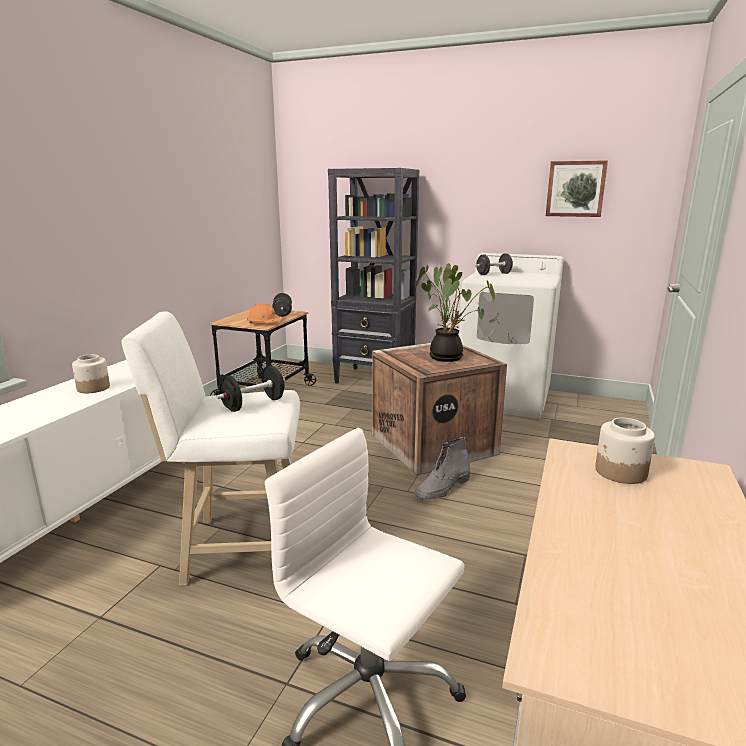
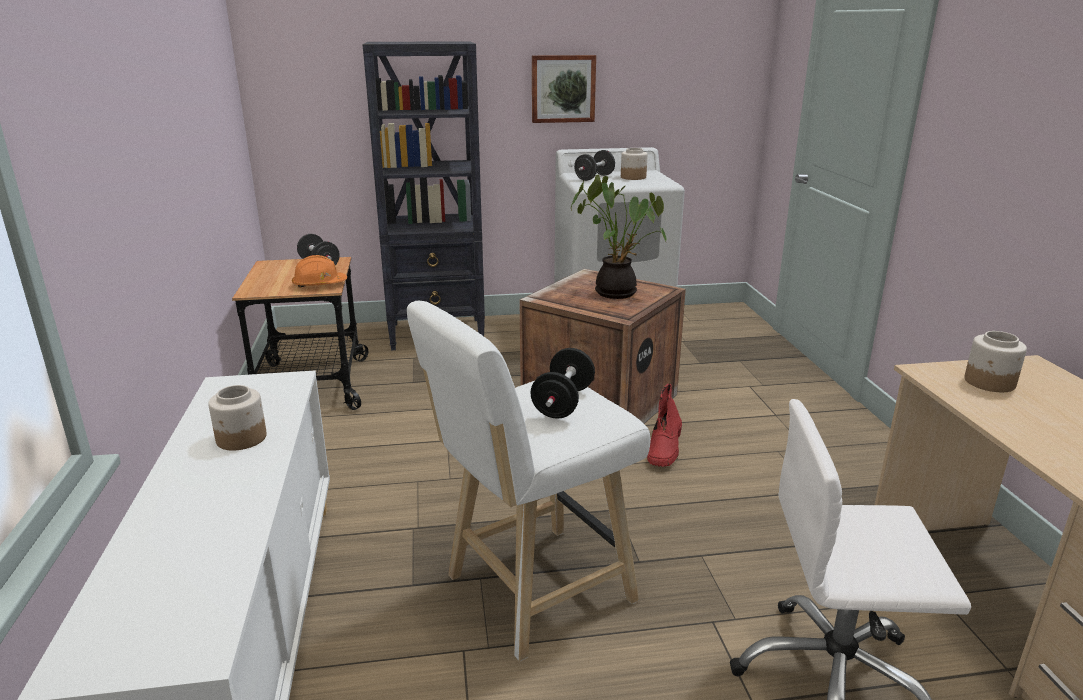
camera: 30 degrees left, 5 degrees up
(442, 488) = (664, 448): grey boot -> red boot
(524, 276) = (633, 177): none -> jar
(575, 189) = (663, 65): picture -> picture (563, 89)

